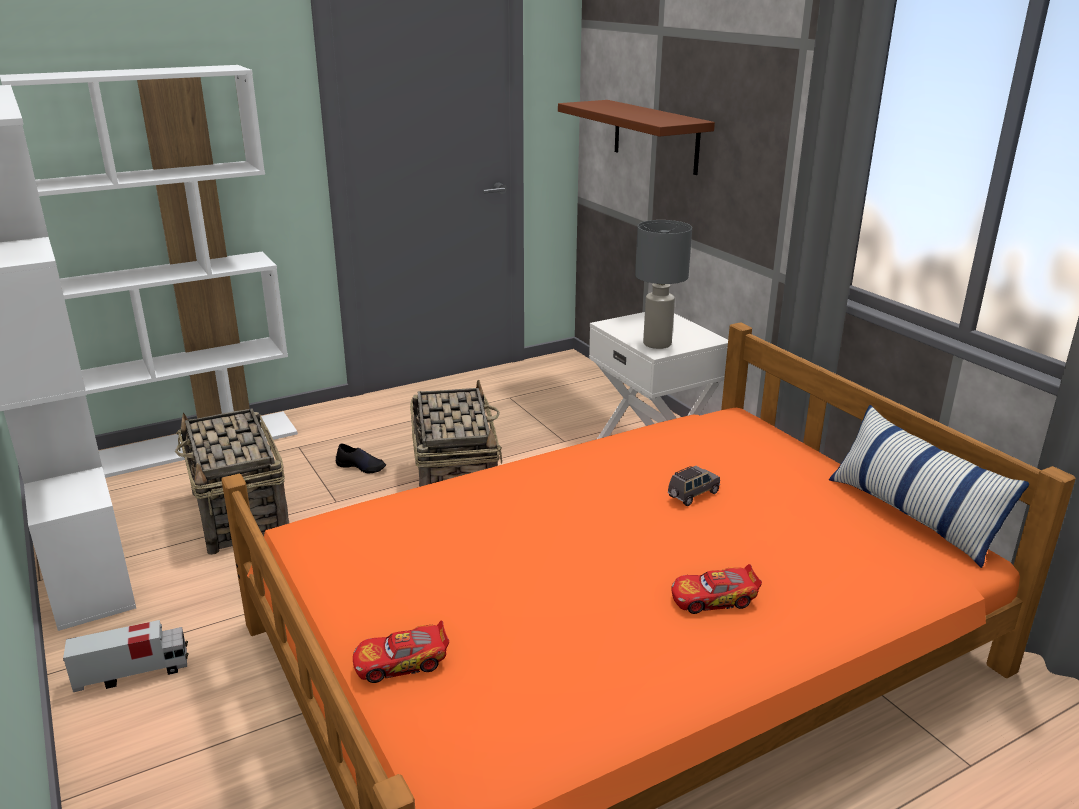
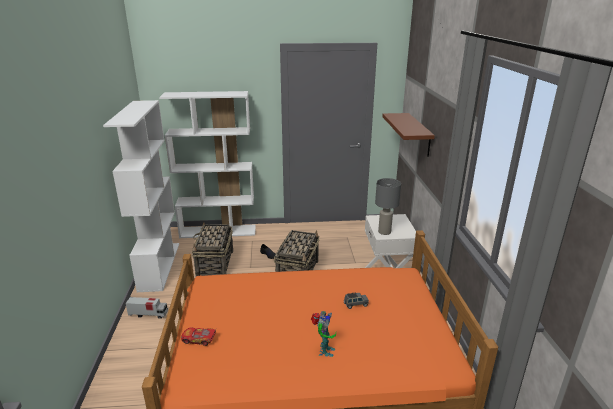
camera: 25 degrees right, 0 degrees up
(713, 599) = (324, 351): toy car -> toy robot
(912, 515) = (447, 341): pillow -> none

